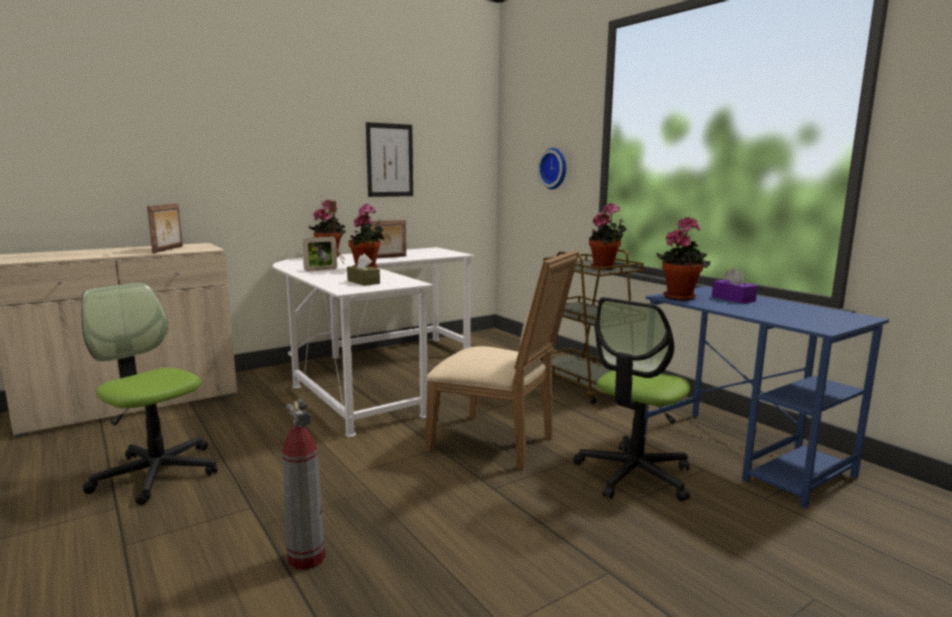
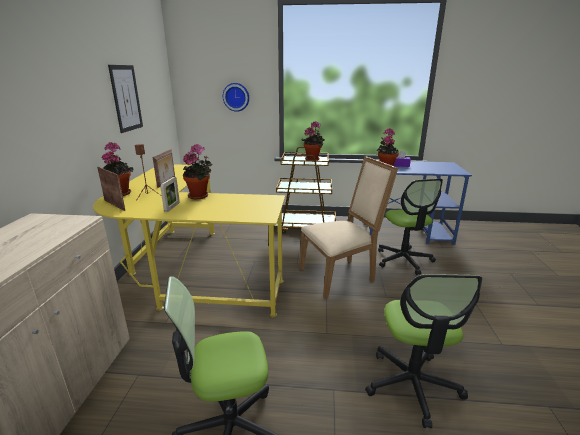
camera: 50 degrees left, 10 degrees up
(169, 249) = (38, 235): picture frame -> picture frame (115, 205)
(306, 558) = (412, 385): fire extinguisher -> office chair
(363, 282) = (246, 207): brown tissue box -> none
(372, 375) = (190, 273): white desk -> yellow desk

